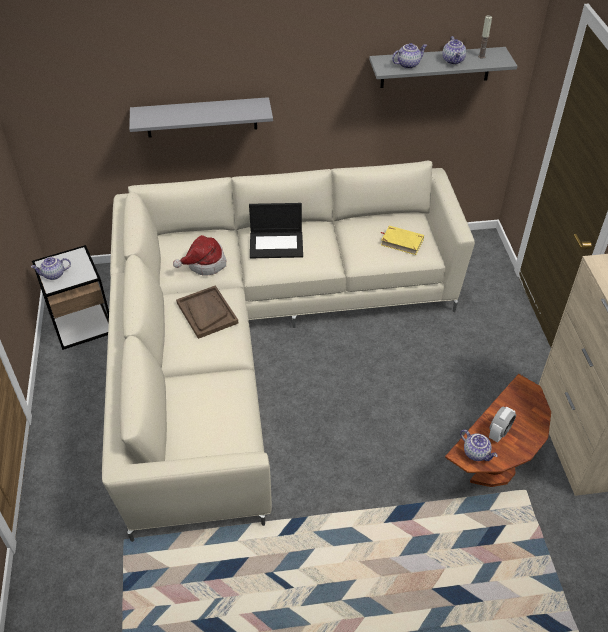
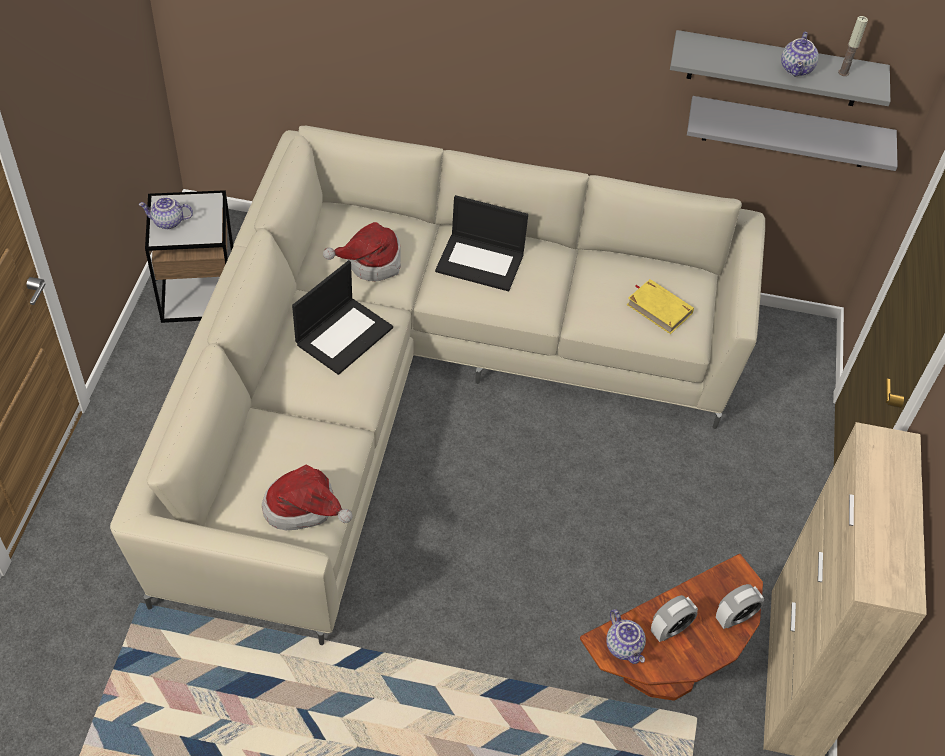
camera: 15 degrees right, 5 degrees up
(201, 117) = (420, 56): grey shelf -> grey shelf (787, 132)
(207, 313) = (344, 335): brown tray -> laptop
(229, 430) = (304, 509): none -> hat
(408, 64) = (725, 58): teapot -> none
(534, 413) = (734, 617): none -> alarm clock

